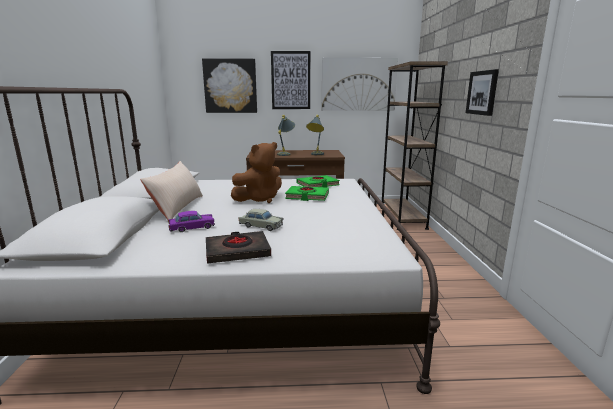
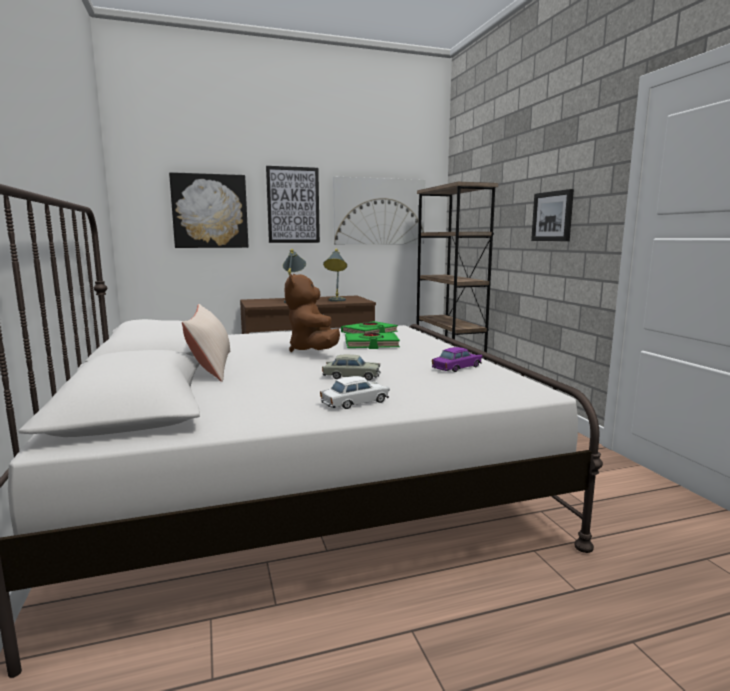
camera: 15 degrees left, 5 degrees down
(192, 228) = (262, 385): purple toy car -> purple toy car (456, 368)
(237, 251) = (355, 402): black book -> white toy car
(259, 199) = (314, 351): brown plush toy -> brown plush toy turned 135 degrees clockwise

